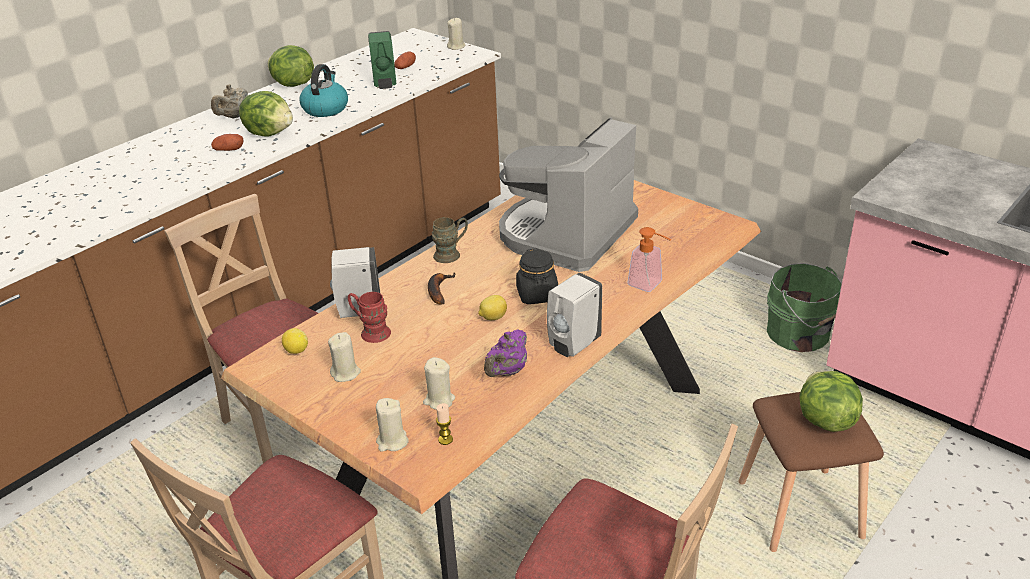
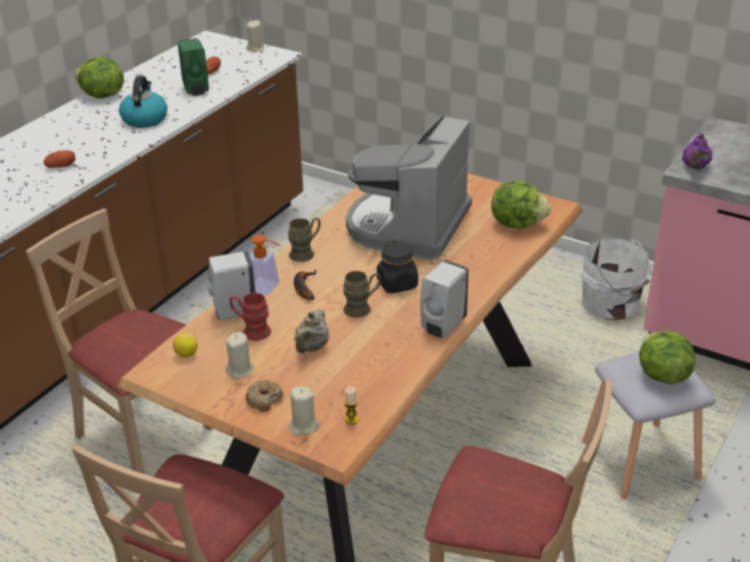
camera: 10 degrees left, 0 degrees up
(233, 117) = (53, 132): beige teapot -> beige teapot (312, 348)
(270, 133) = (97, 146): lettuce -> lettuce (517, 223)
(360, 408) = (264, 400): none -> donut
(439, 400) = (335, 386): beige candle -> none
(492, 317) = (362, 308): lemon -> brown mug
(507, 371) = (390, 355): purple teapot -> purple teapot (695, 167)
(650, 285) = (497, 267): soap dispenser -> soap dispenser (268, 288)
(800, 336) = (612, 305): green bucket -> white bucket
(801, 508) = (641, 459): brown stool -> grey stool

